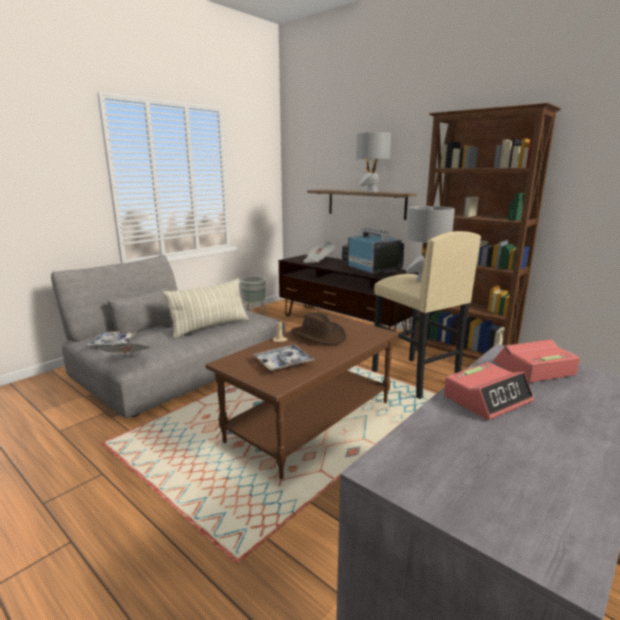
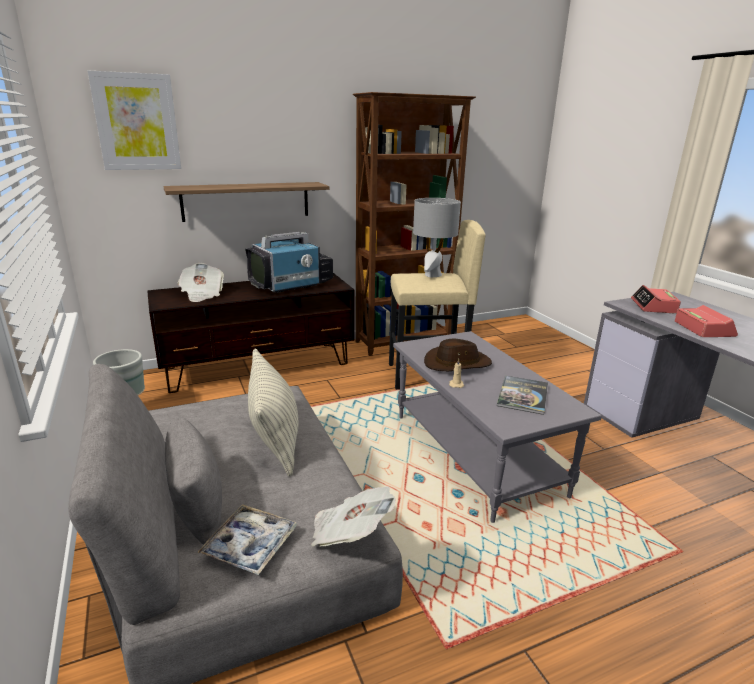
camera: 65 degrees left, 5 degrees up
(283, 363) = (523, 395): tray -> book
(310, 420) = (473, 453): brown coffee table -> grey coffee table
(316, 150) = (137, 122): none -> picture
(370, 269) = (292, 285): television -> television turned 150 degrees clockwise
(371, 192) = (271, 185): grey table lamp -> none

